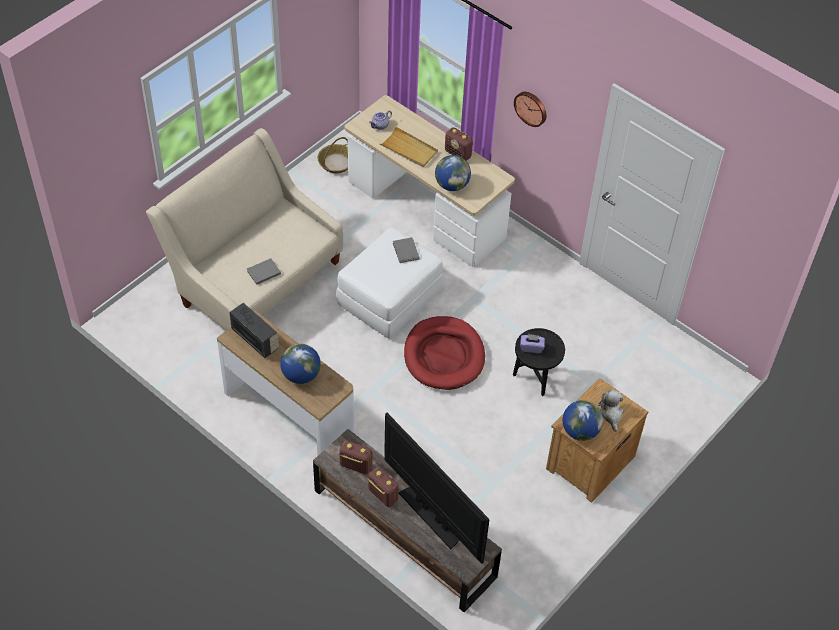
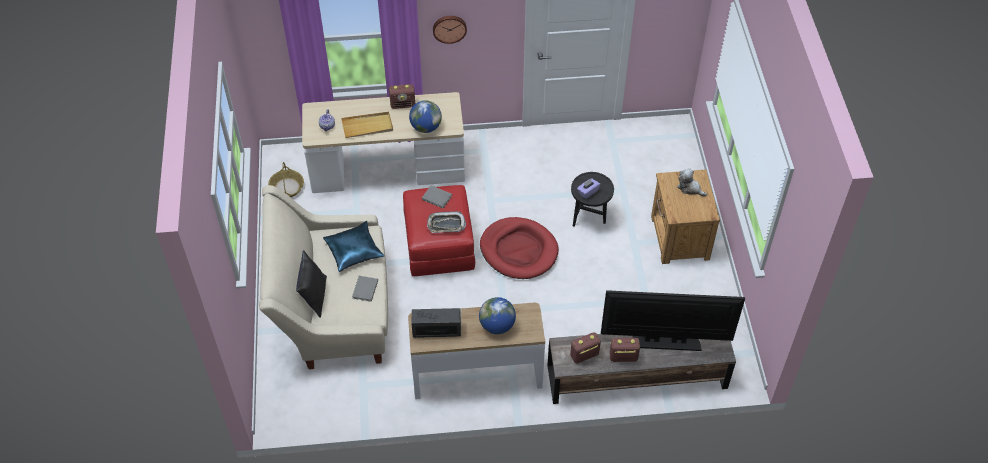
camera: 45 degrees left, 0 degrees up
(224, 247) = (314, 296): none -> black pillow
(293, 238) = (353, 250): none -> blue pillow
(385, 277) = (446, 224): none -> tray
(389, 298) = (438, 244): white ottoman -> red ottoman
(580, 431) = (687, 213): globe -> none

